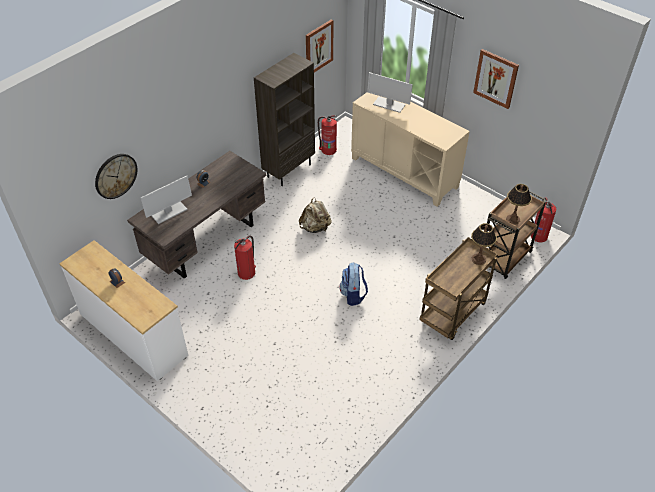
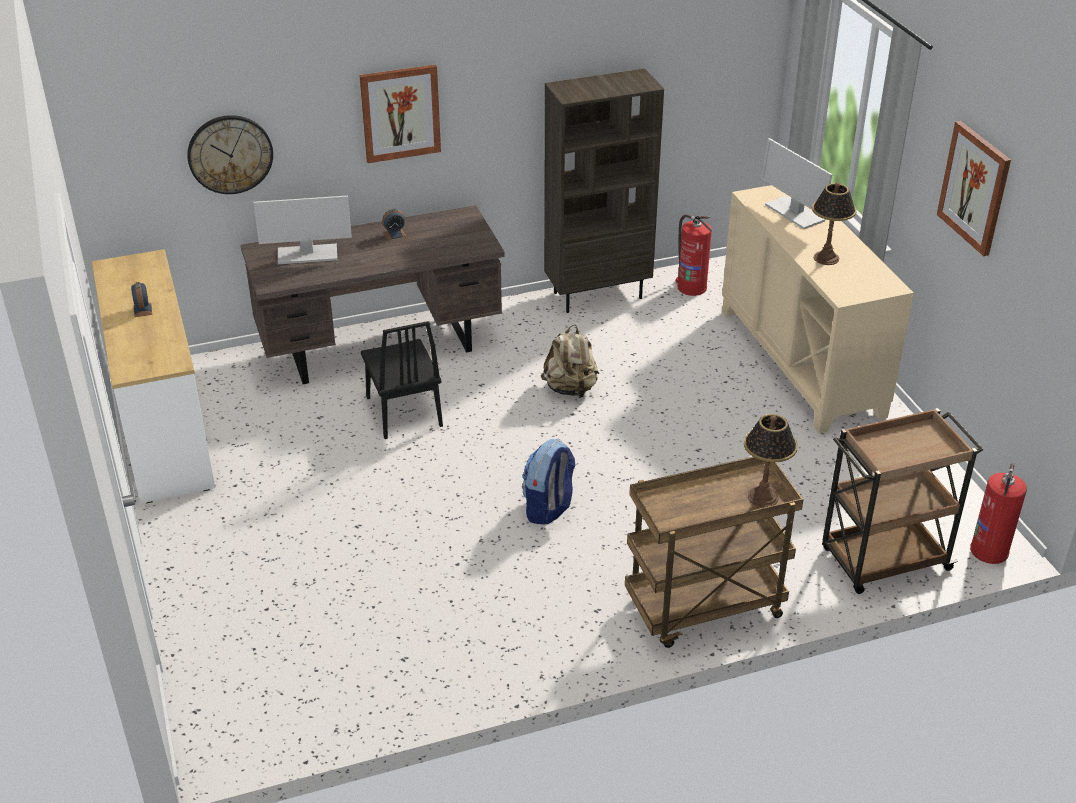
camera: 30 degrees right, 10 degrees down
(247, 272) = (404, 411): fire extinguisher -> black chair
(318, 47) = (710, 82): picture -> picture (400, 113)
(513, 219) = (886, 458): table lamp -> table lamp (826, 258)

